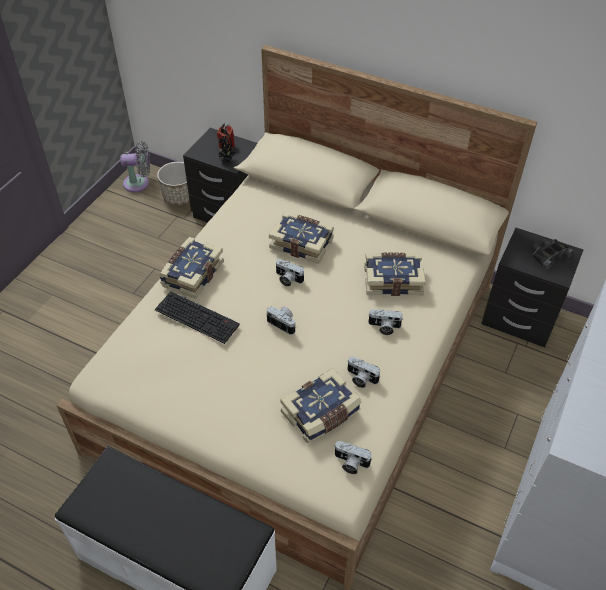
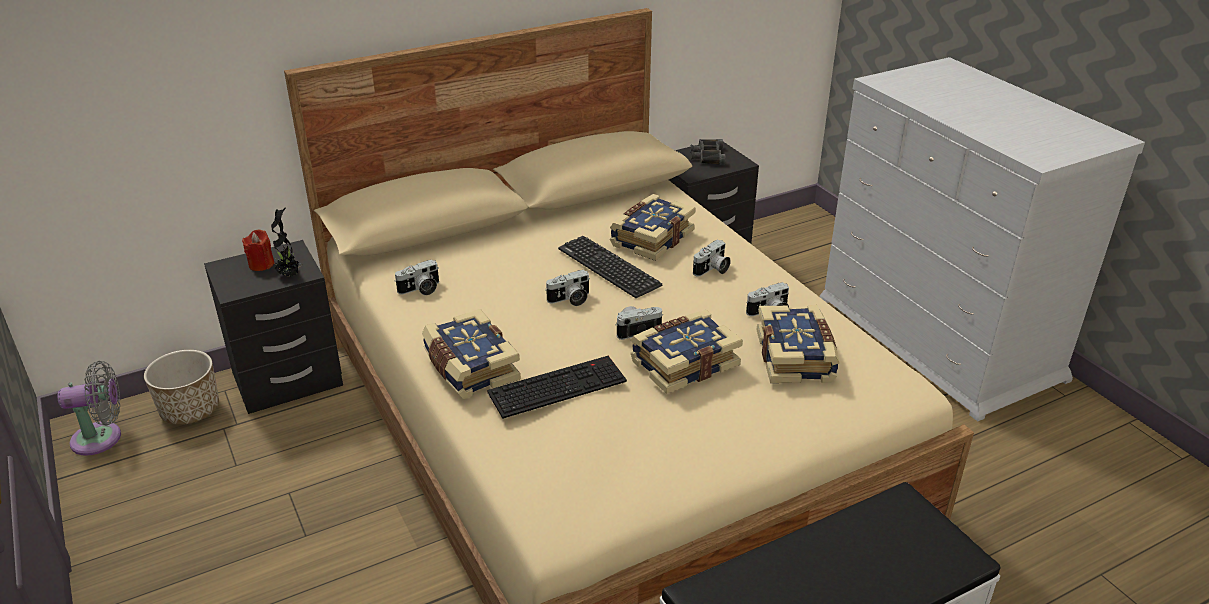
camera: 55 degrees left, 15 degrees down
(139, 183) = (102, 438): grey fan -> grey fan turned 45 degrees clockwise
(302, 243) = (524, 270): book -> book (683, 363)
(339, 278) = (608, 267): none -> keyboard
(350, 463) = (880, 366): camera -> camera (420, 290)

